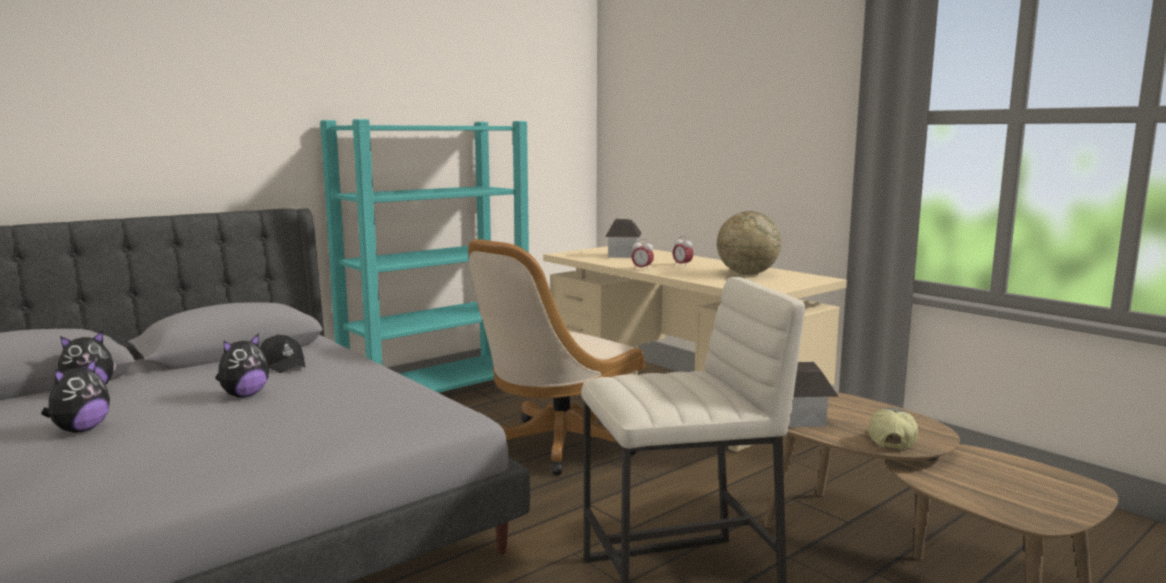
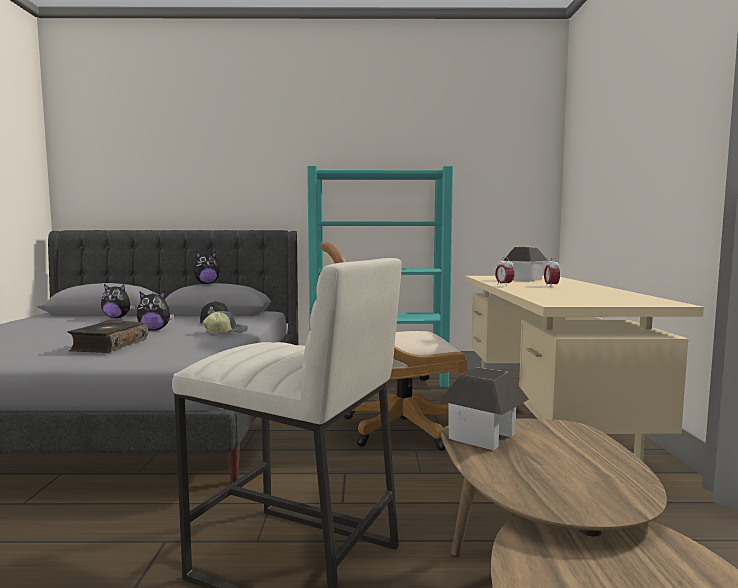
camera: 40 degrees right, 5 degrees down
(80, 430) = (61, 330): plush toy -> plush toy (207, 283)
(272, 431) = (109, 345): none -> book
(747, 273) = (593, 294): globe -> none
(890, 439) = (538, 486): cap -> cap (226, 332)

